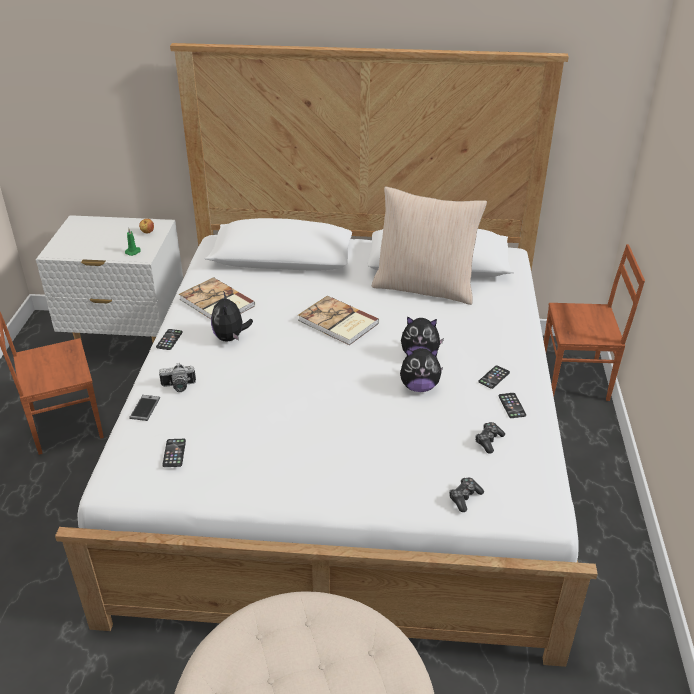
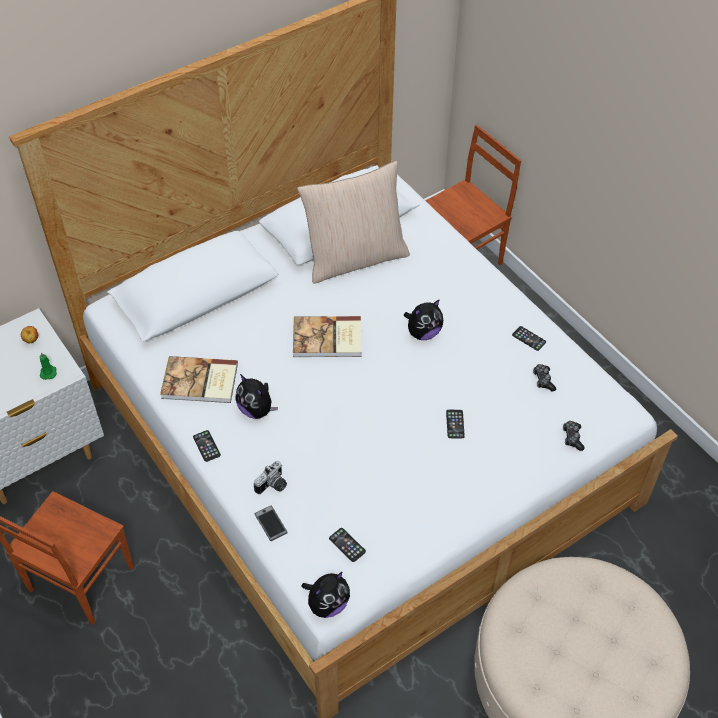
camera: 40 degrees left, 15 degrees up
(419, 387) = (451, 363): plush toy -> plush toy (327, 604)
(494, 377) = (493, 320): phone -> phone (455, 424)

